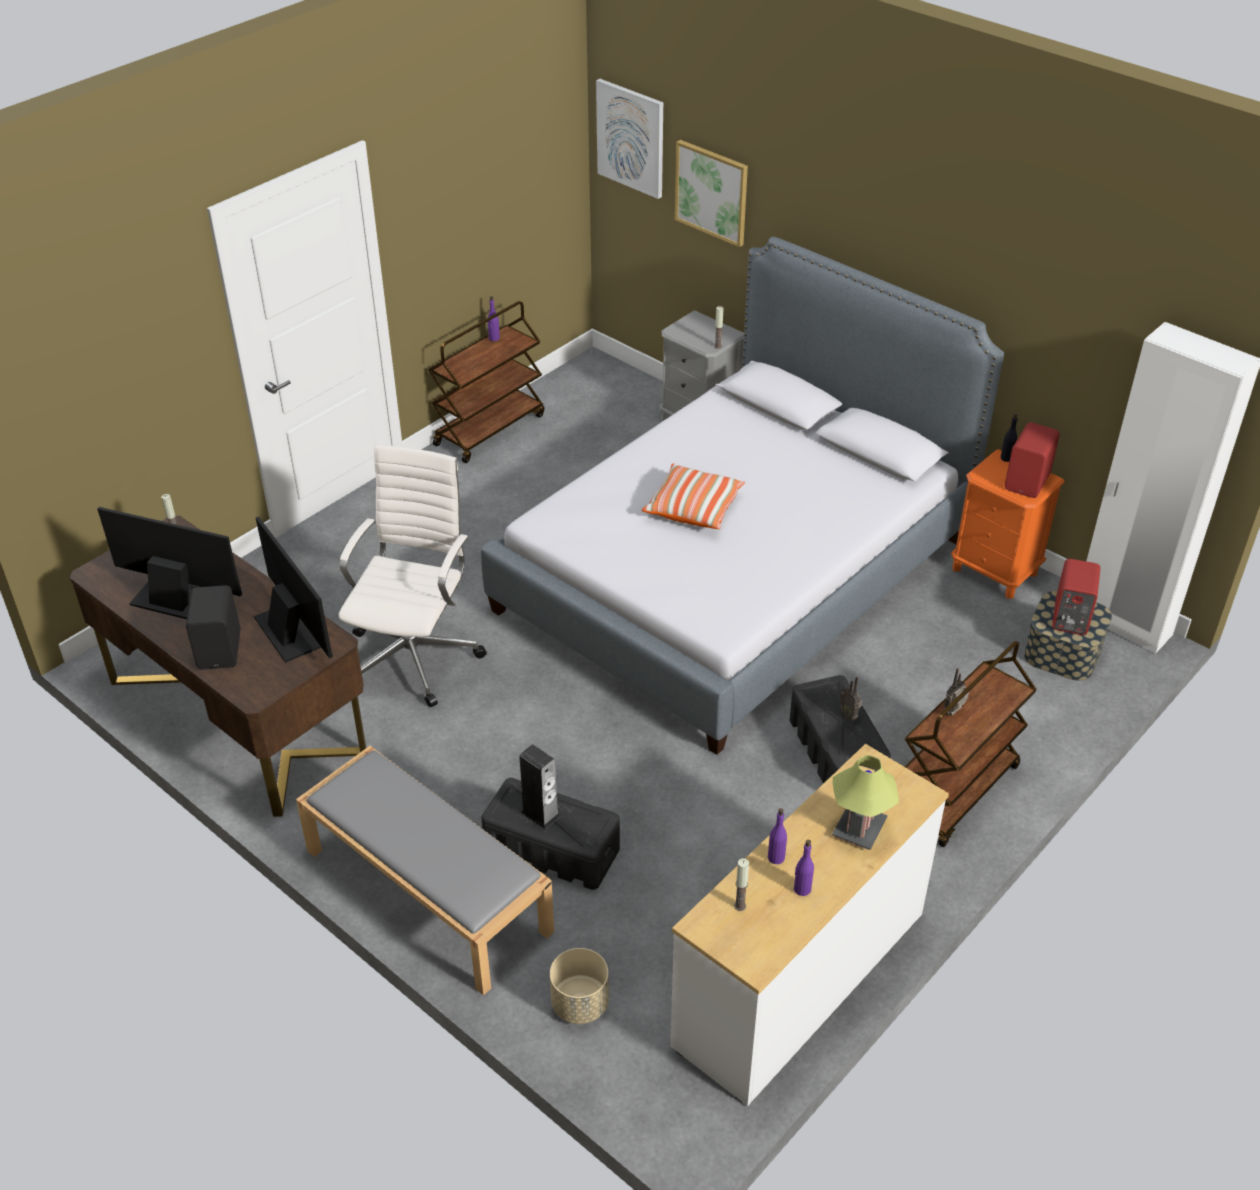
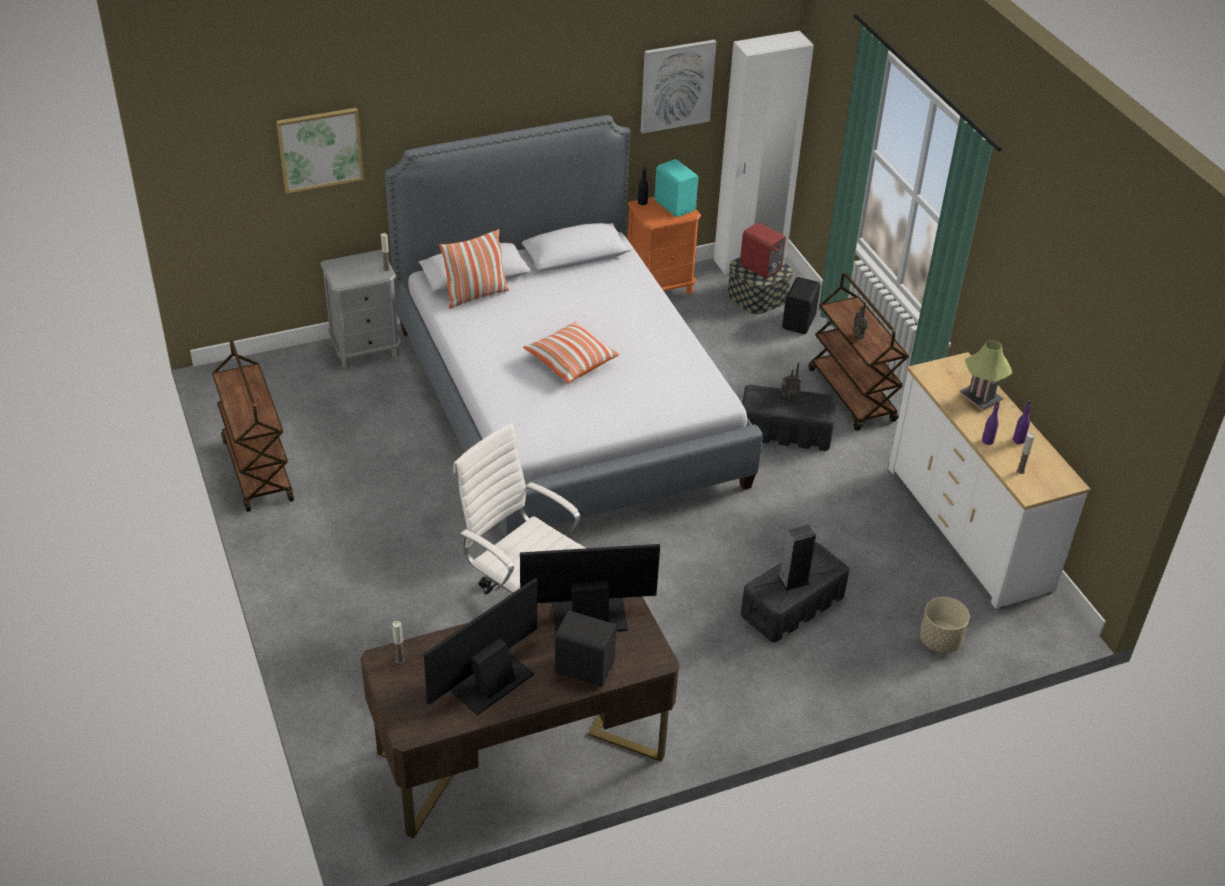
camera: 65 degrees left, 0 degrees up
(426, 890) = (794, 689): grey bench -> none
(494, 338) = (227, 387): purple bottle -> none
(631, 138) = (215, 147): picture -> picture (676, 85)
(743, 415) = (476, 295): none -> pillow
(1028, 482) = (675, 205): red speaker -> turquoise speaker
(1050, 703) = (800, 322): none -> black speaker

